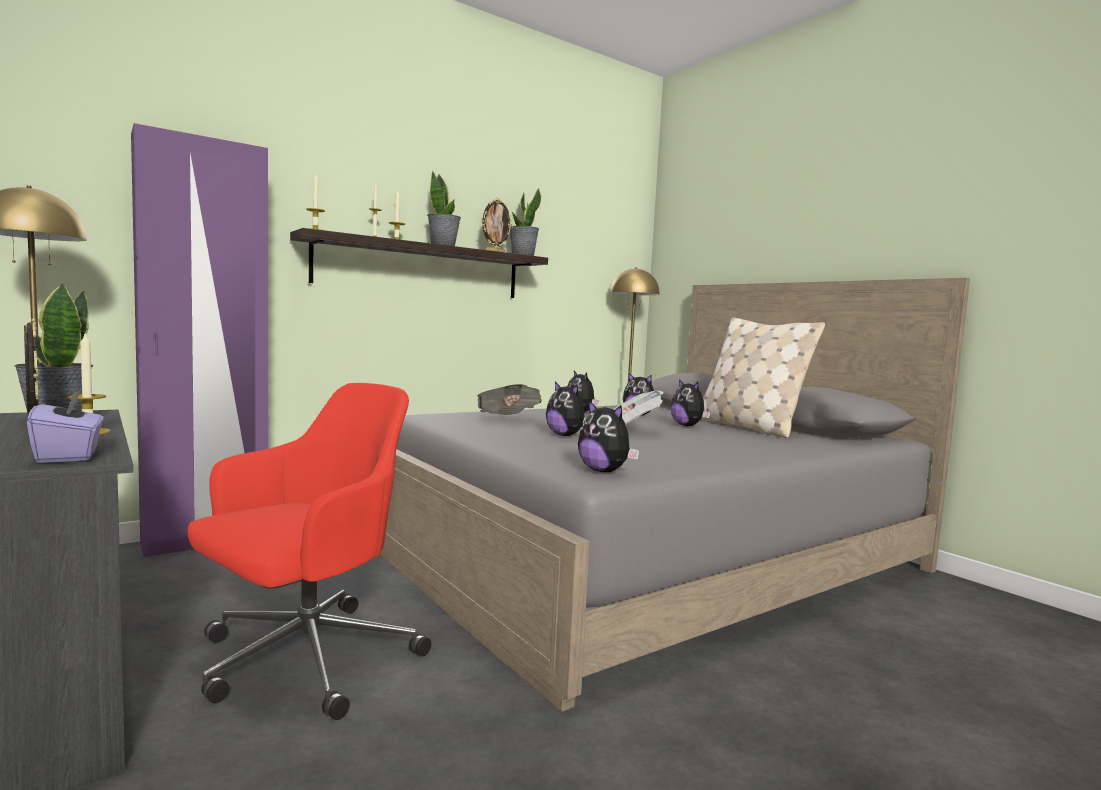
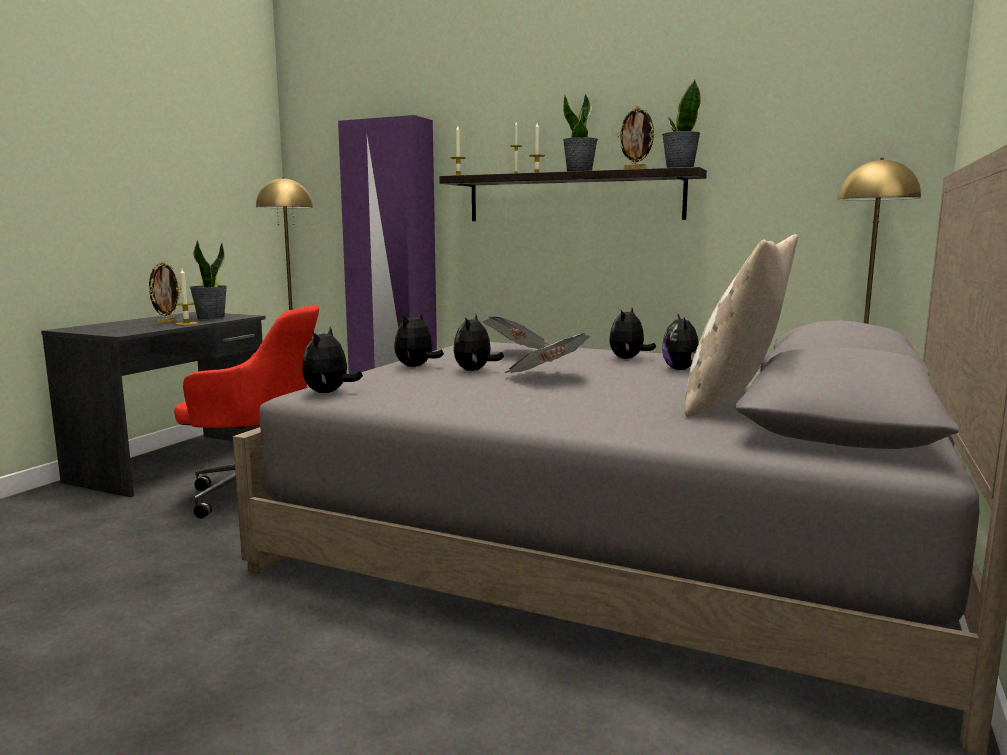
camera: 60 degrees right, 5 degrees up
(69, 455) = (124, 331): purple tissue box -> none
(687, 426) = (659, 386): plush toy -> plush toy (416, 367)

